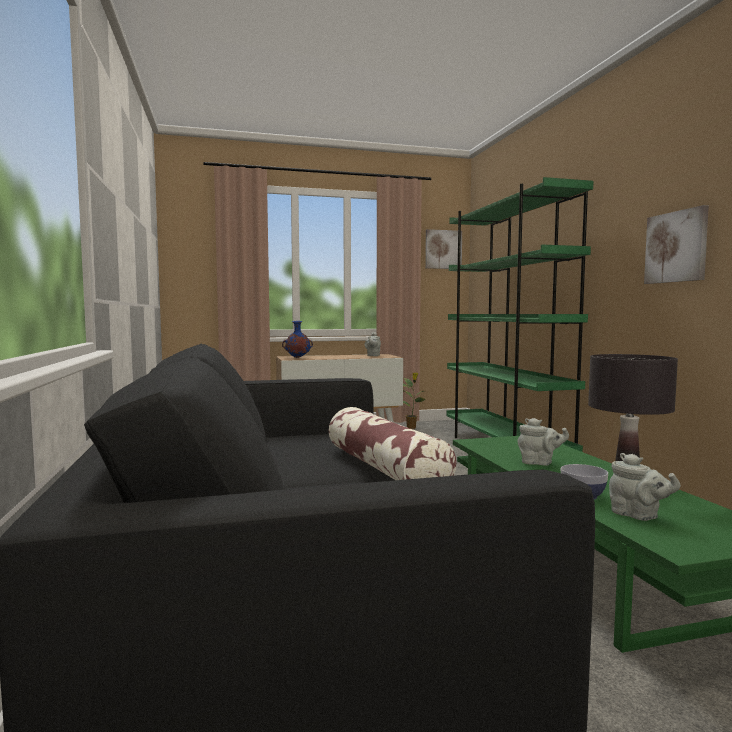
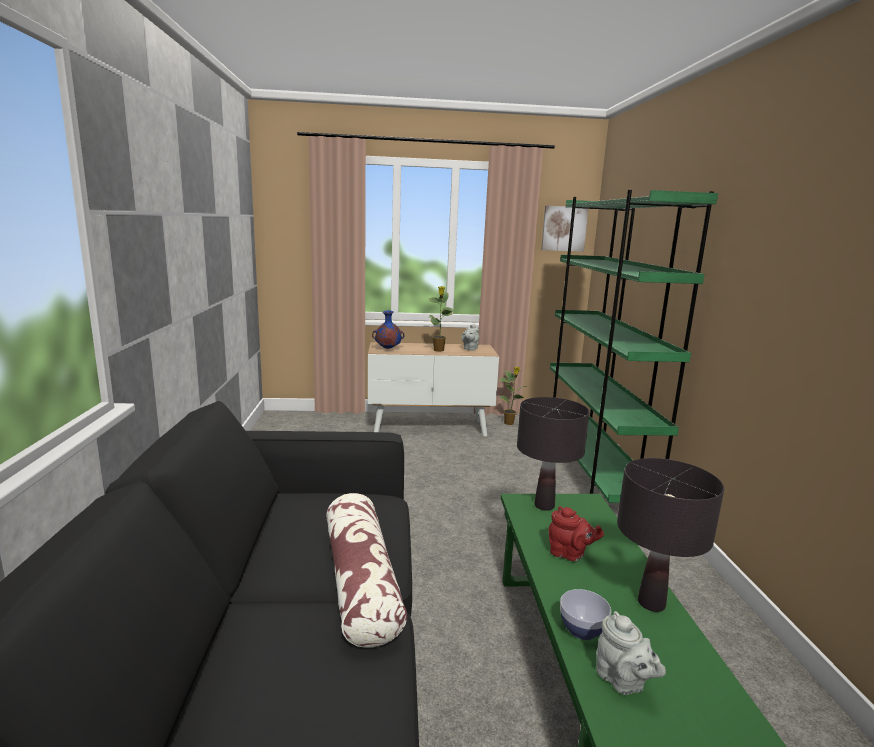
camera: 10 degrees right, 10 degrees up
(345, 357) = (438, 350): none -> potted plant
(496, 442) = (544, 506): none -> black table lamp
(539, 463) = (569, 554): grey teapot -> red teapot
(676, 247) = (794, 305): picture -> none

